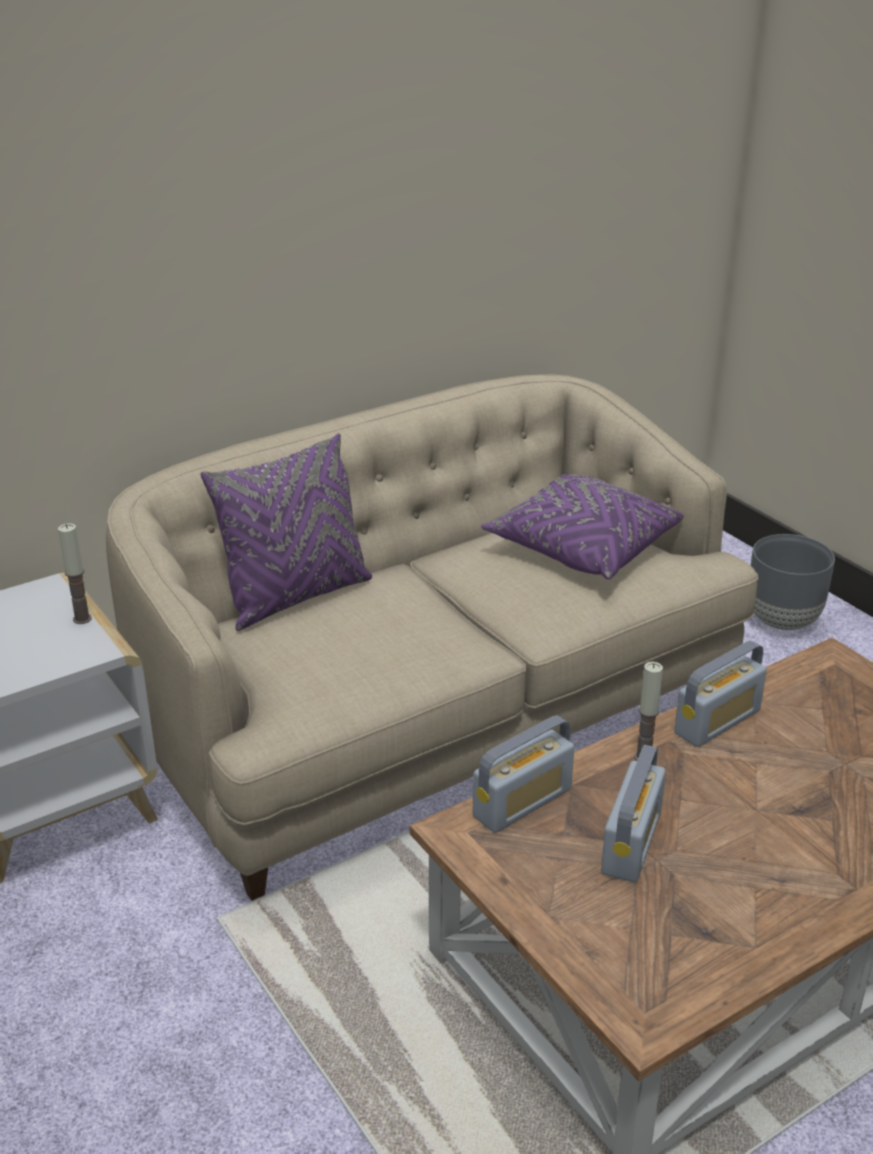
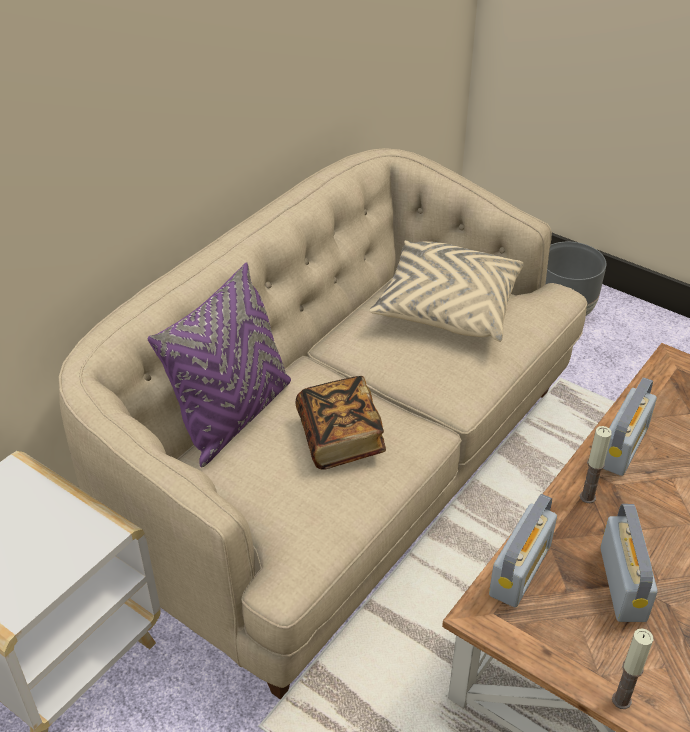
camera: 20 degrees left, 10 degrees up
(82, 619) = (65, 502): candle -> candle (621, 700)
(389, 634) = (340, 438): none -> book
(581, 548) = (447, 307): purple pillow -> beige pillow

